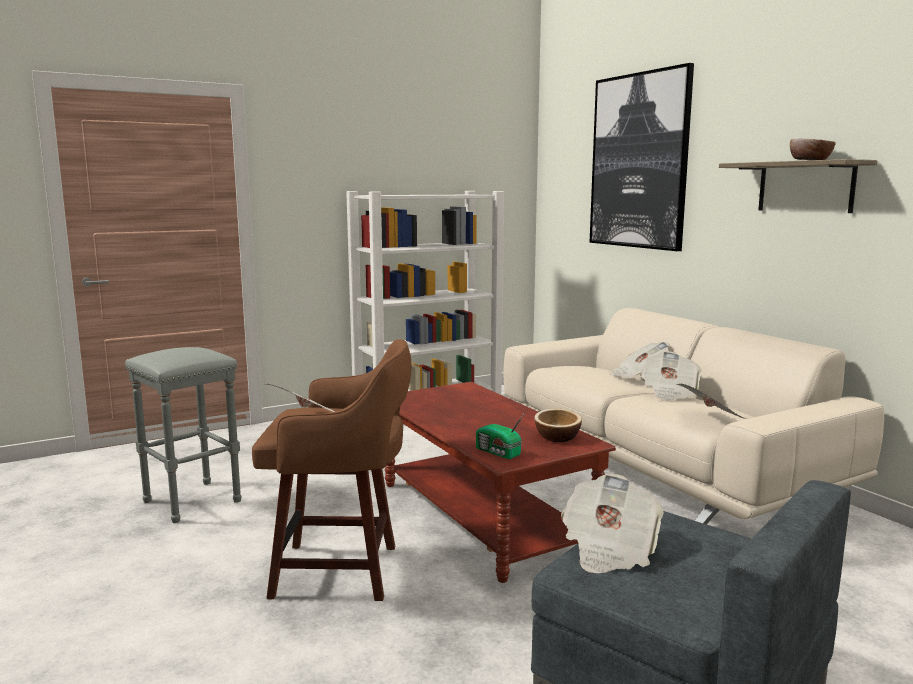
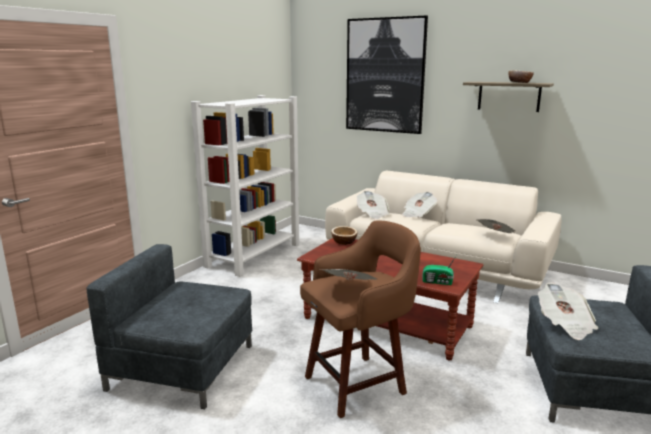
camera: 30 degrees left, 5 degrees up
(193, 500) = (183, 367): grey stool -> grey armchair
(557, 437) = (449, 264): bowl -> bowl (344, 242)
(669, 392) = (452, 223): newspaper -> newspaper (372, 214)

